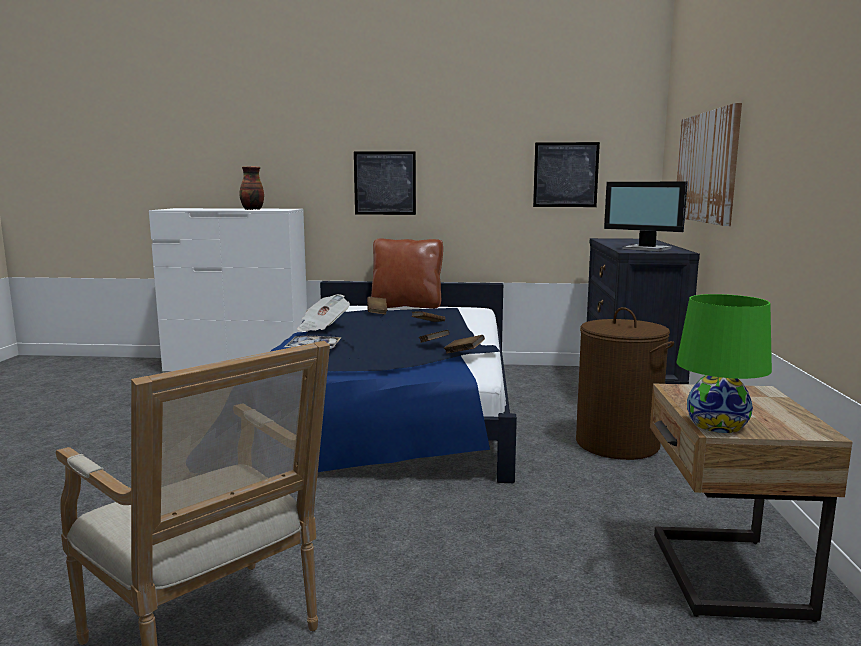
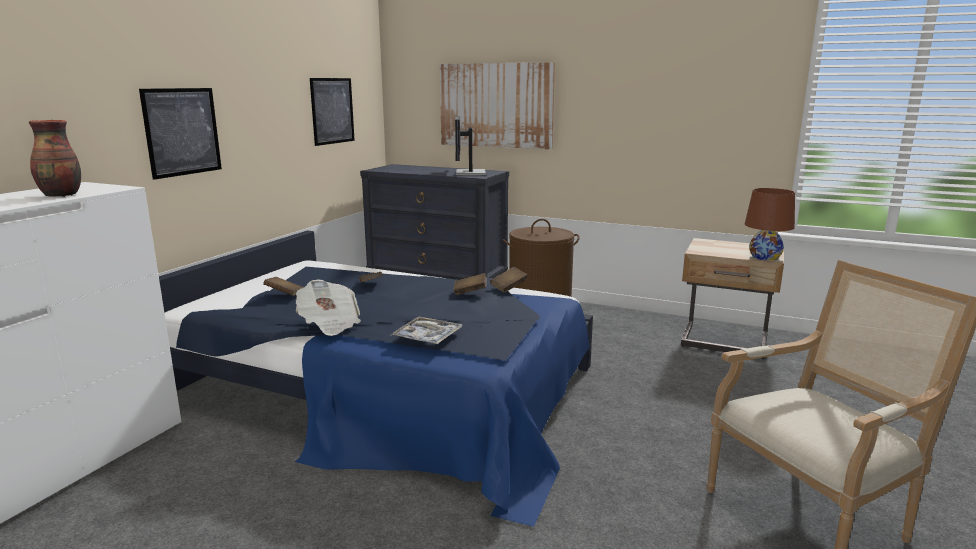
camera: 70 degrees left, 5 degrees up
(406, 306) = (247, 283): brown pillow -> none
(646, 249) = (468, 173): monitor -> monitor turned 120 degrees clockwise
(717, 425) = (764, 257): green table lamp -> brown table lamp

